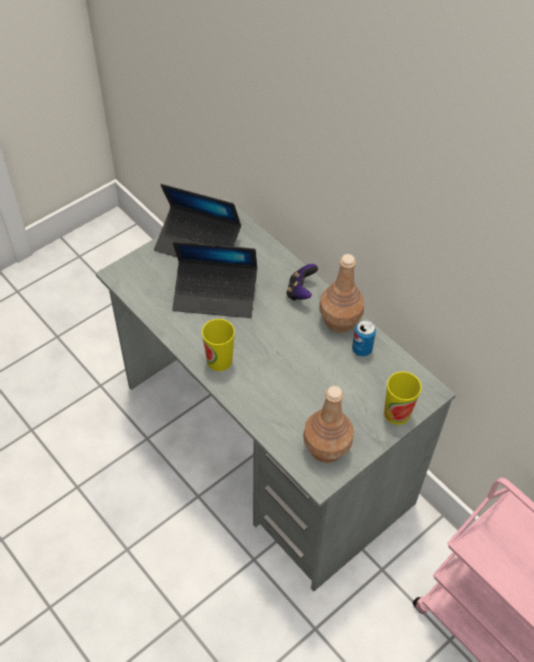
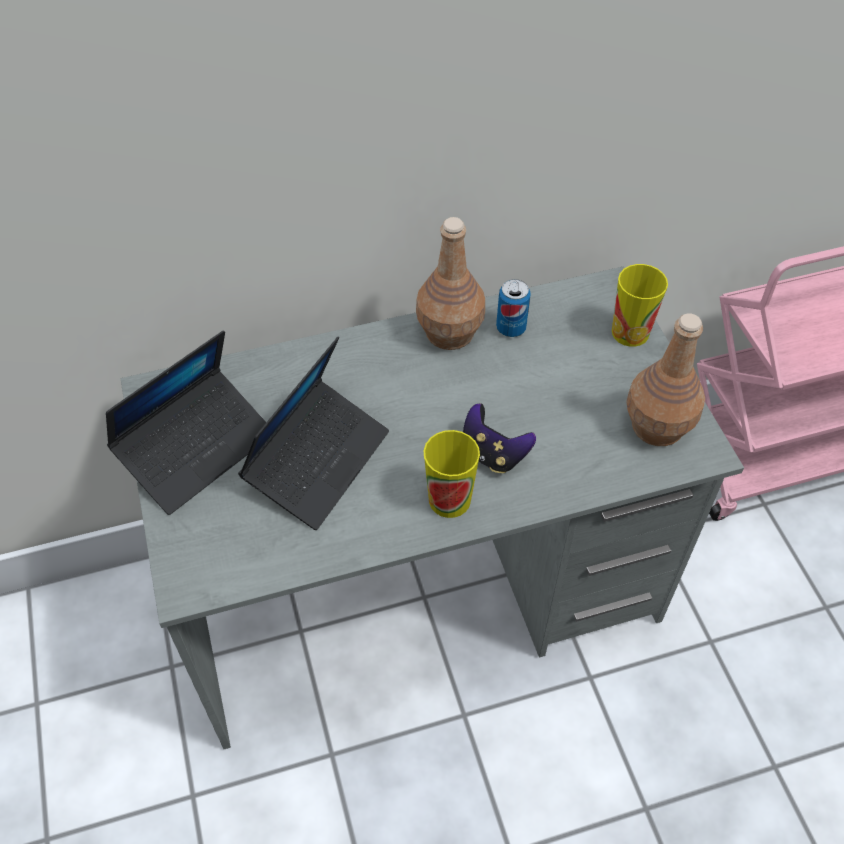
camera: 65 degrees left, 0 degrees up
(300, 292) = (373, 356): game controller -> game controller (492, 454)

